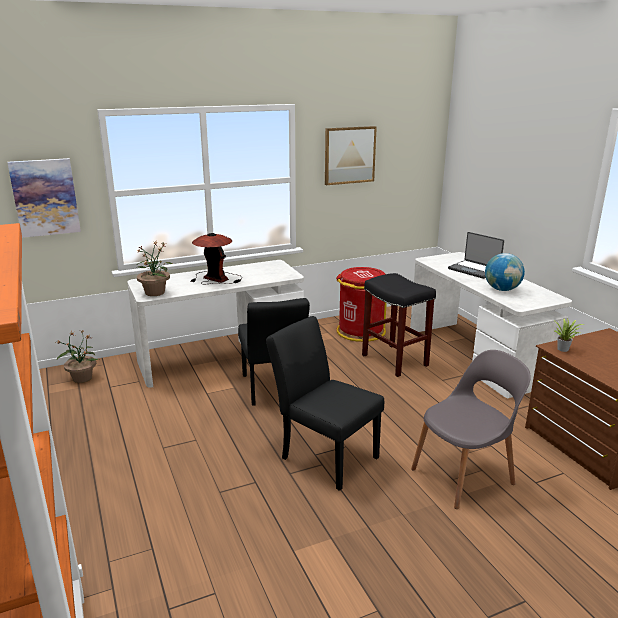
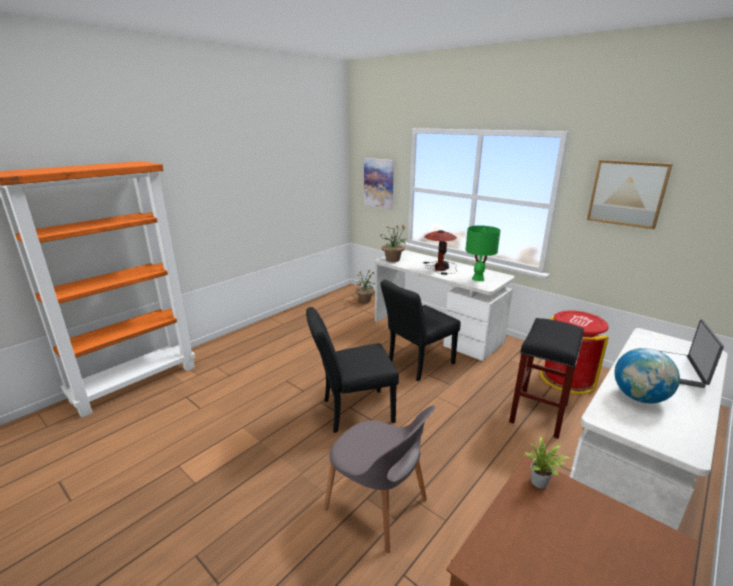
camera: 65 degrees right, 0 degrees up
(269, 273) = (478, 279): none -> green table lamp
(324, 455) = (352, 411): black chair -> black chair turned 120 degrees counterclockwise

